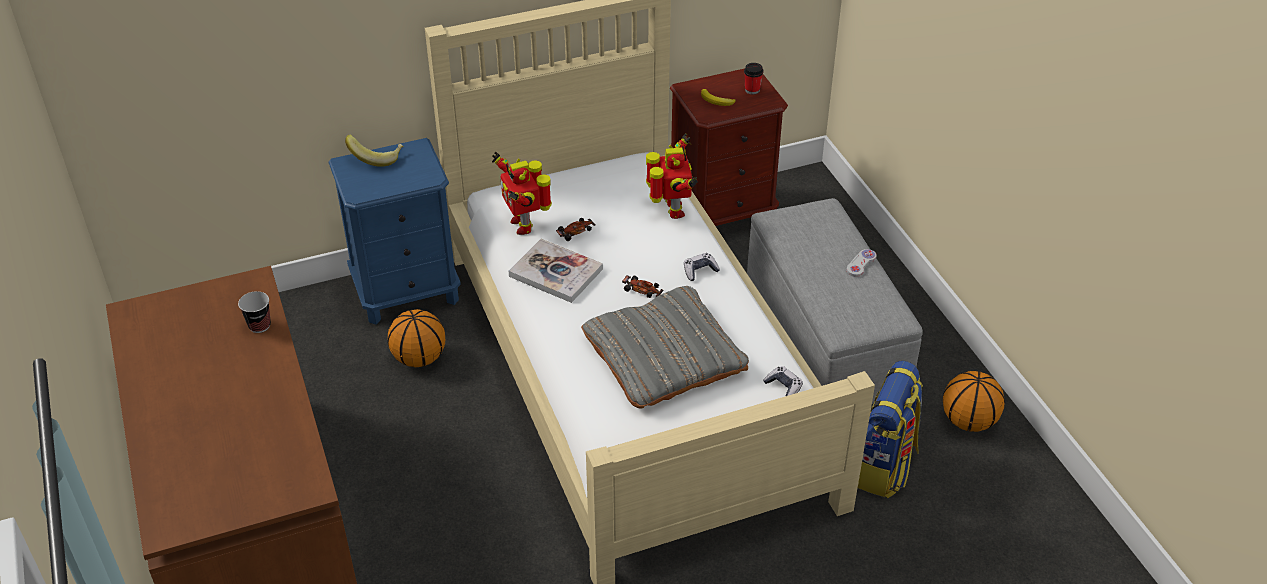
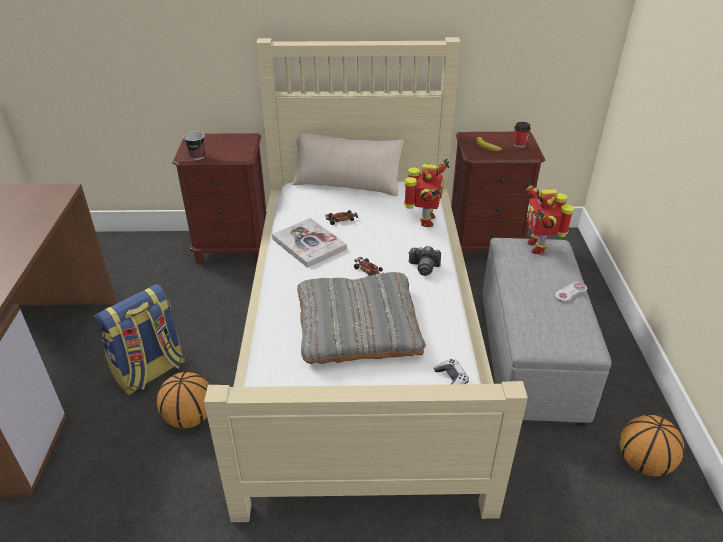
camera: 20 degrees right, 5 degrees down
(259, 325) = (35, 219): cup -> cup (197, 156)
(377, 158) = (215, 138): banana -> none
(407, 292) = (233, 249): blue nightstand -> brown nightstand
(419, 358) = (213, 293): basketball -> basketball (190, 417)
(523, 224) = (306, 207): toy robot -> toy robot (538, 246)
(552, 179) = (347, 184): none -> beige pillow
(700, 271) = (424, 267): game controller -> camera
(882, 467) = (543, 483): backpack -> backpack (150, 372)

